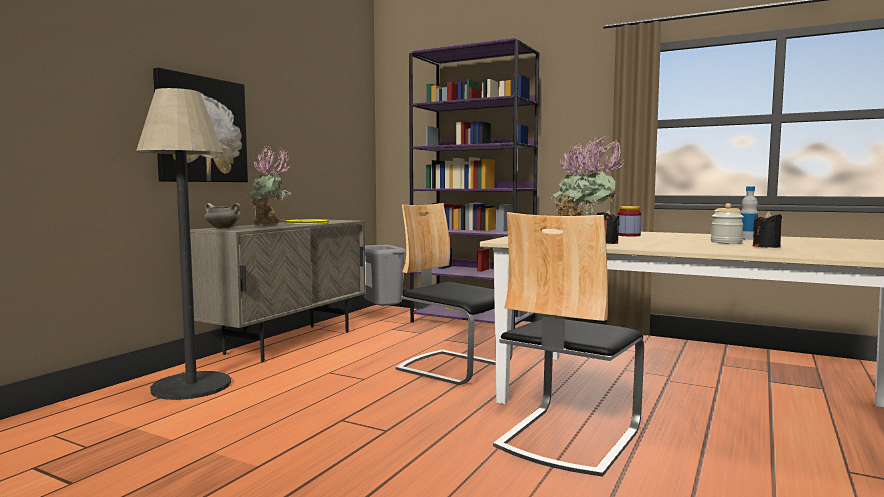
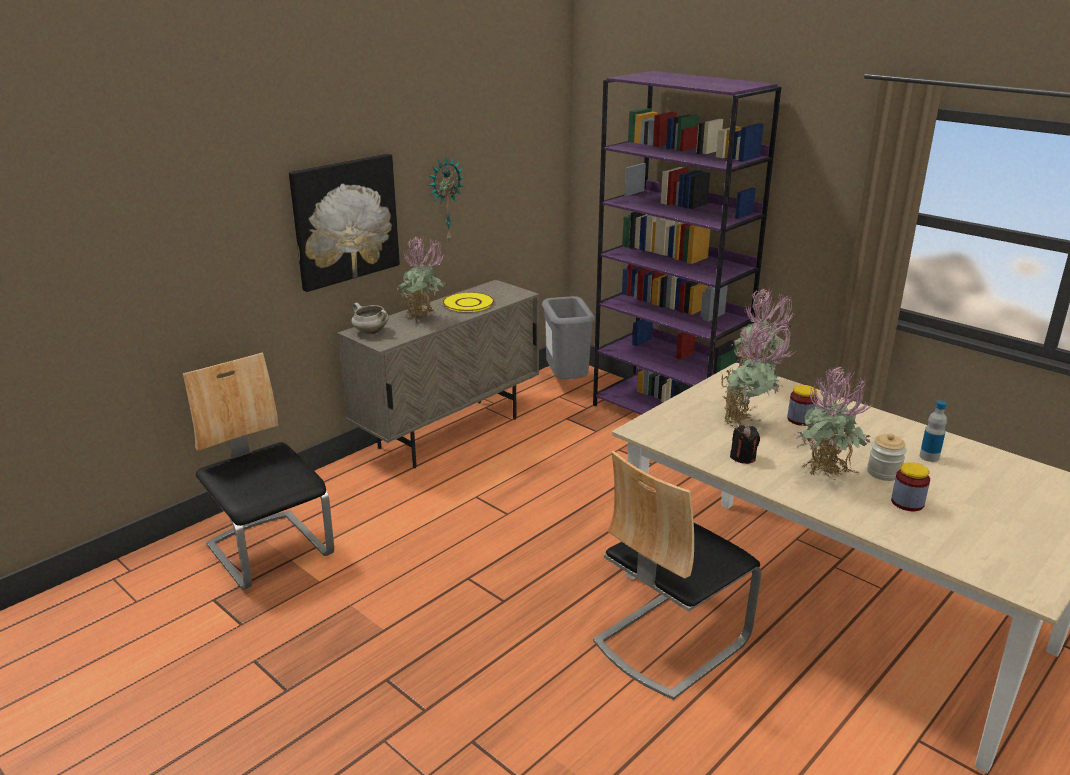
camera: 15 degrees right, 20 degrees up
(191, 386) = (342, 501): floor lamp -> none
(285, 140) = (445, 199): none -> wall clock
(453, 367) = (607, 506): chair -> chair (270, 550)
(686, 244) = (826, 478): none -> potted plant
(766, 247) = (907, 503): black candle -> jar

